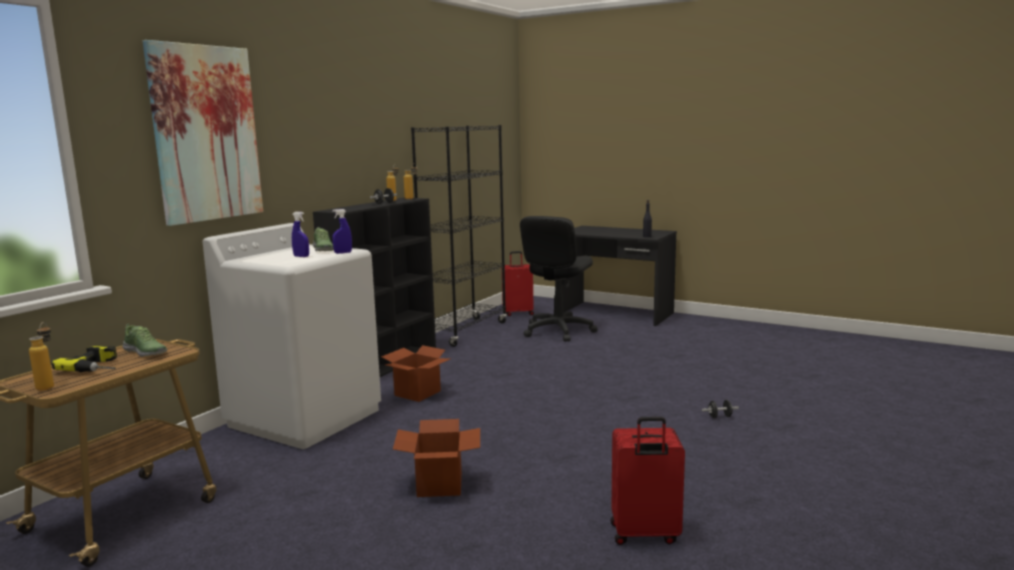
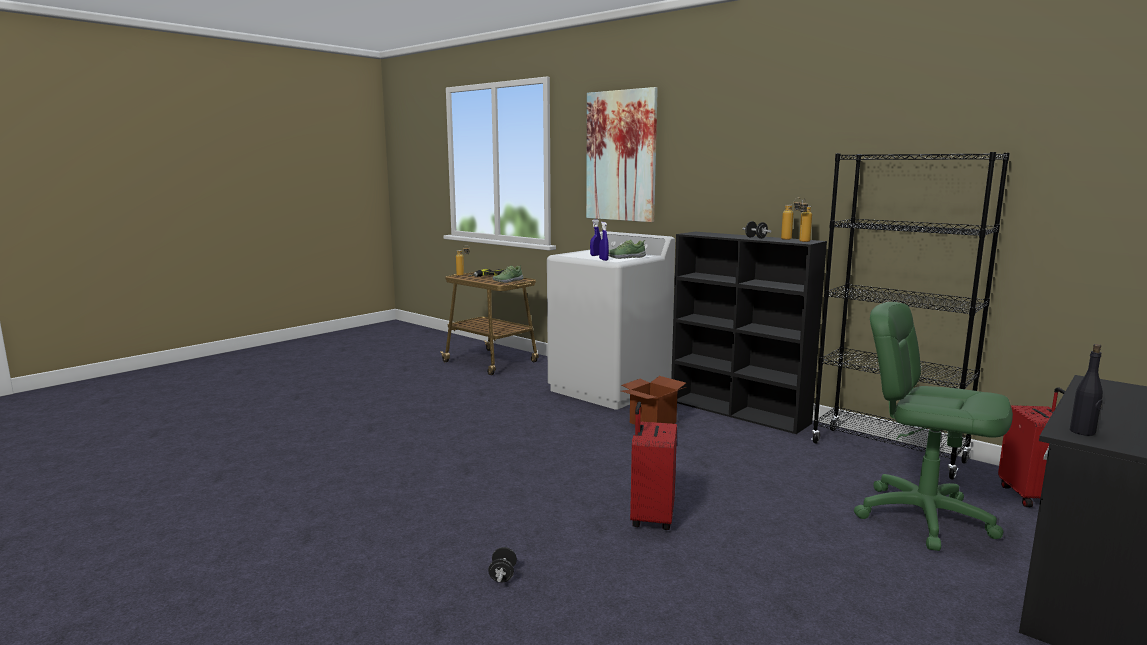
camera: 100 degrees right, 0 degrees up
(439, 484) = (459, 424): cardboard box -> none
(558, 331) = (923, 517): black office chair -> green office chair
(644, 534) = (317, 481): red suitcase -> red suitcase (650, 518)

